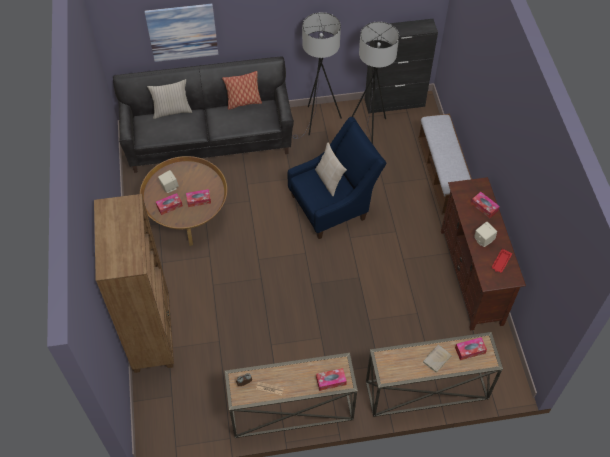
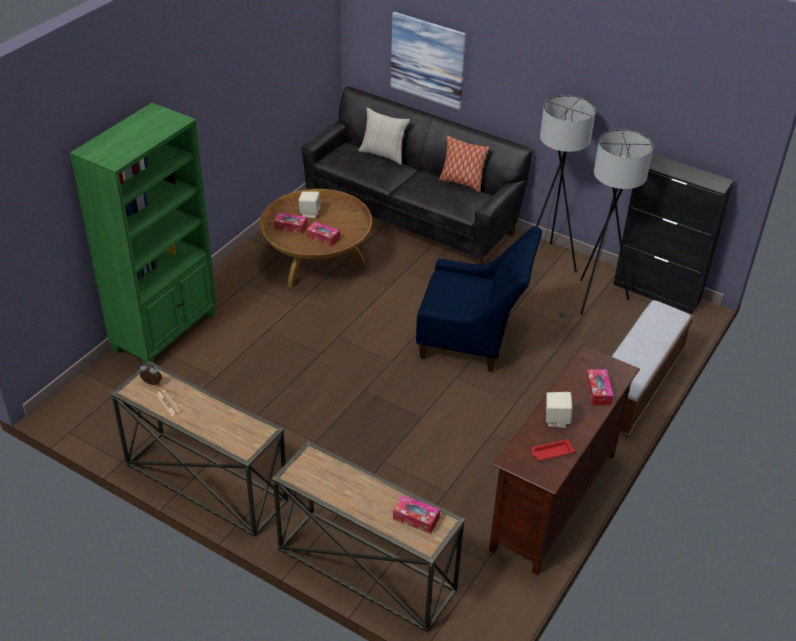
camera: 40 degrees right, 15 degrees down
(152, 333) = (166, 332): brown bookcase -> green bookcase
(329, 180) = (472, 293): beige pillow -> none
(331, 381) = (232, 438): tissue box -> none
(436, 359) = (366, 499): beige book -> none

